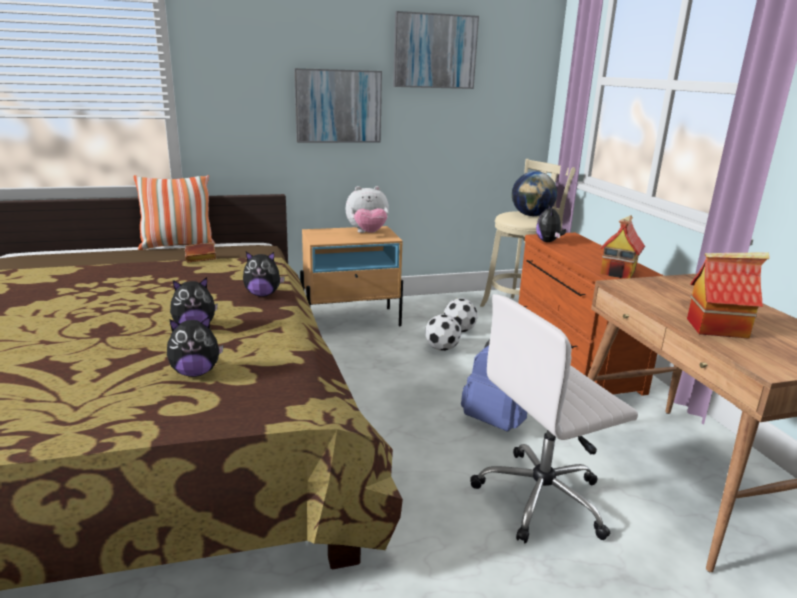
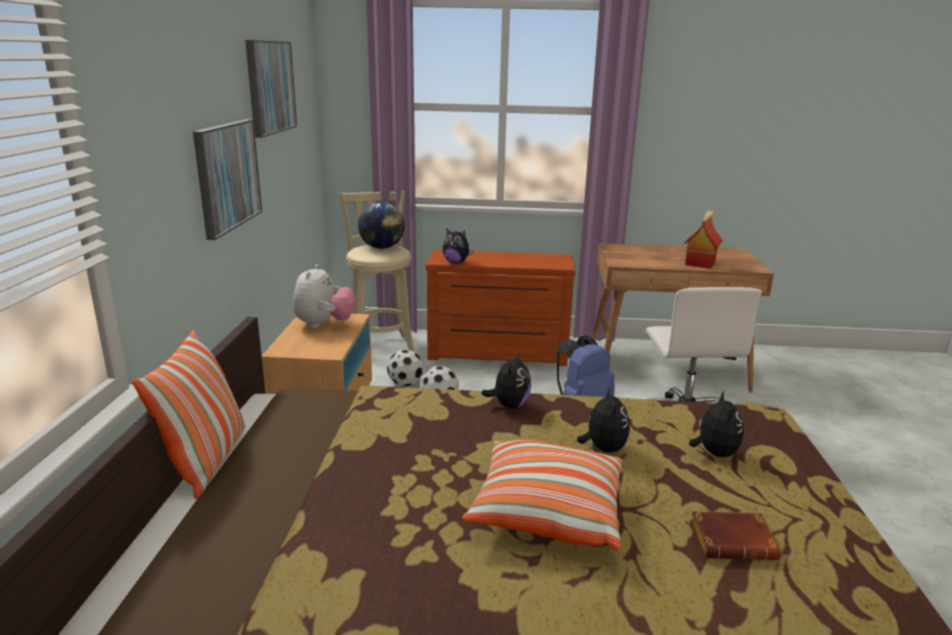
camera: 70 degrees left, 0 degrees up
(102, 315) = (547, 512): none -> pillow
(202, 257) = (334, 433): brown book -> brown book (733, 541)
(618, 272) = (549, 262): toy house -> none

